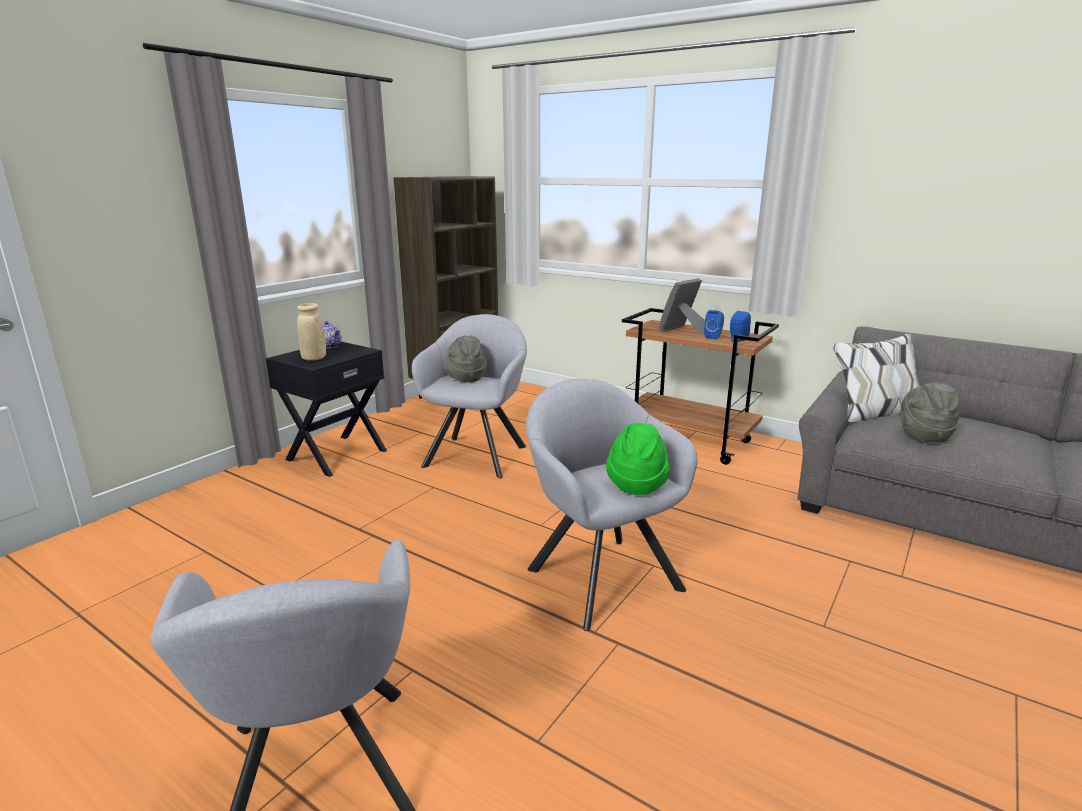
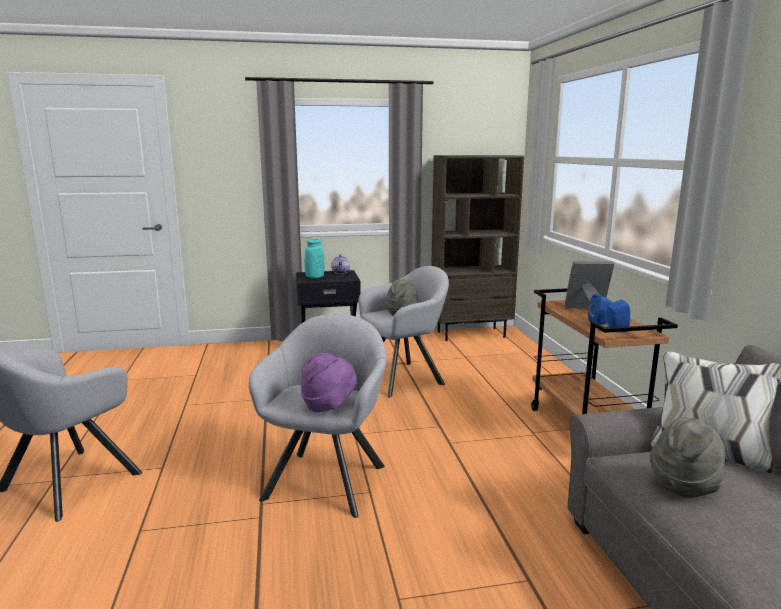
camera: 45 degrees right, 5 degrees down
(314, 358) = (315, 277): beige vase -> turquoise vase
(636, 483) = (329, 405): green hat -> purple hat

